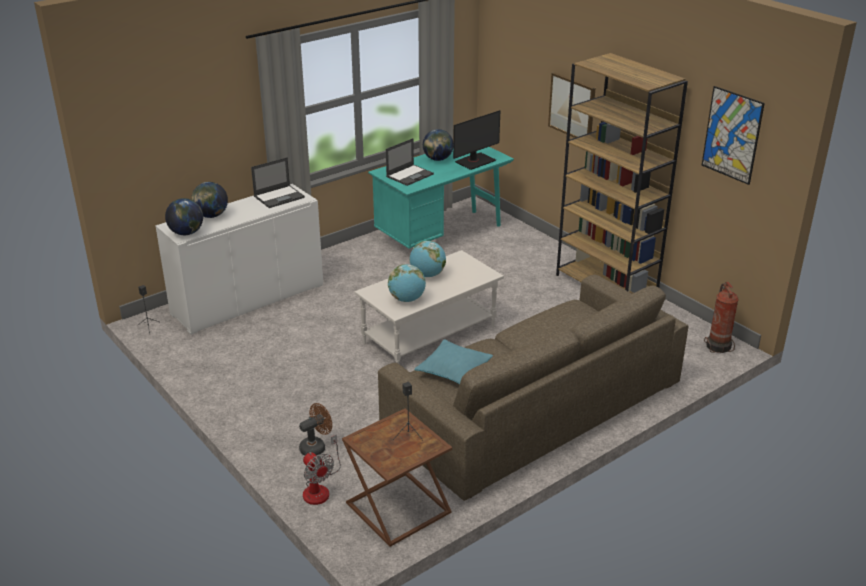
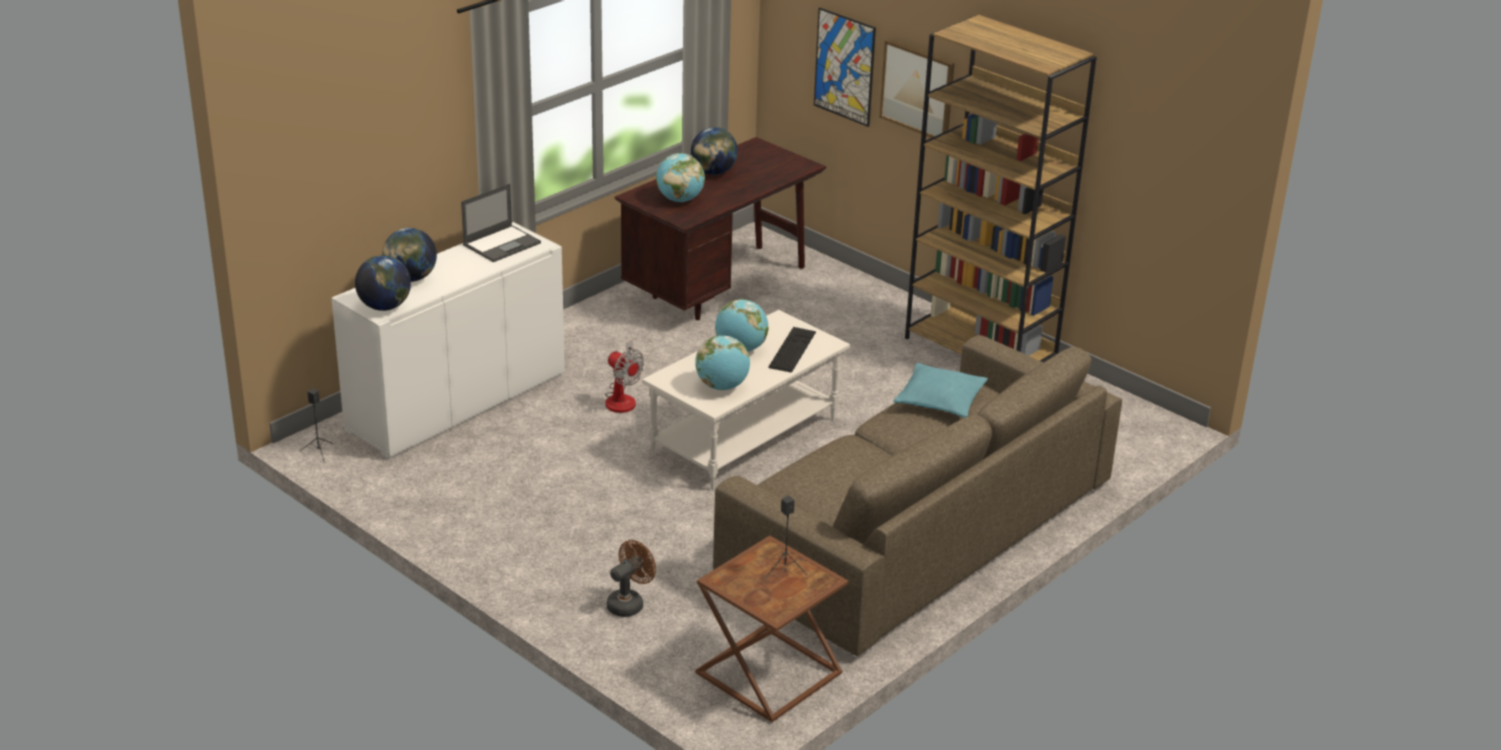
camera: 10 degrees left, 0 degrees up
(319, 488) = (652, 657): fan -> fan (622, 398)
(410, 175) = (680, 200): laptop -> globe
(441, 235) = (719, 286): turquoise desk -> brown desk
(454, 370) = (814, 481): turquoise pillow -> turquoise pillow (940, 400)
(462, 277) = (792, 350): none -> keyboard
(475, 161) = (770, 173): monitor -> none
(718, 345) = (1153, 426): fire extinguisher -> none
(732, 135) = (1162, 131): picture -> picture (844, 67)

